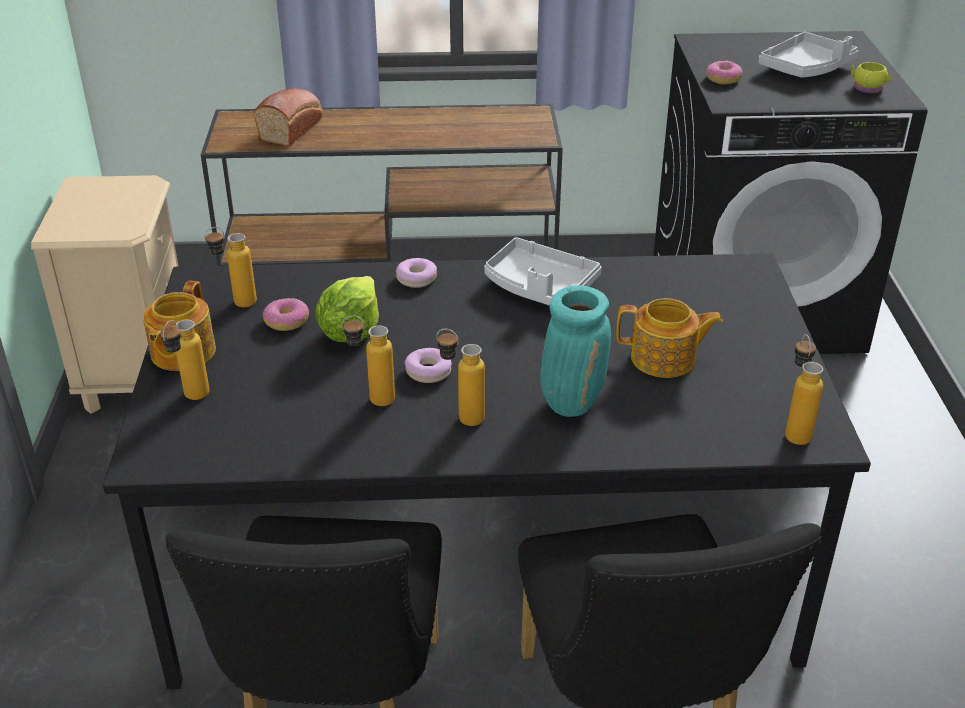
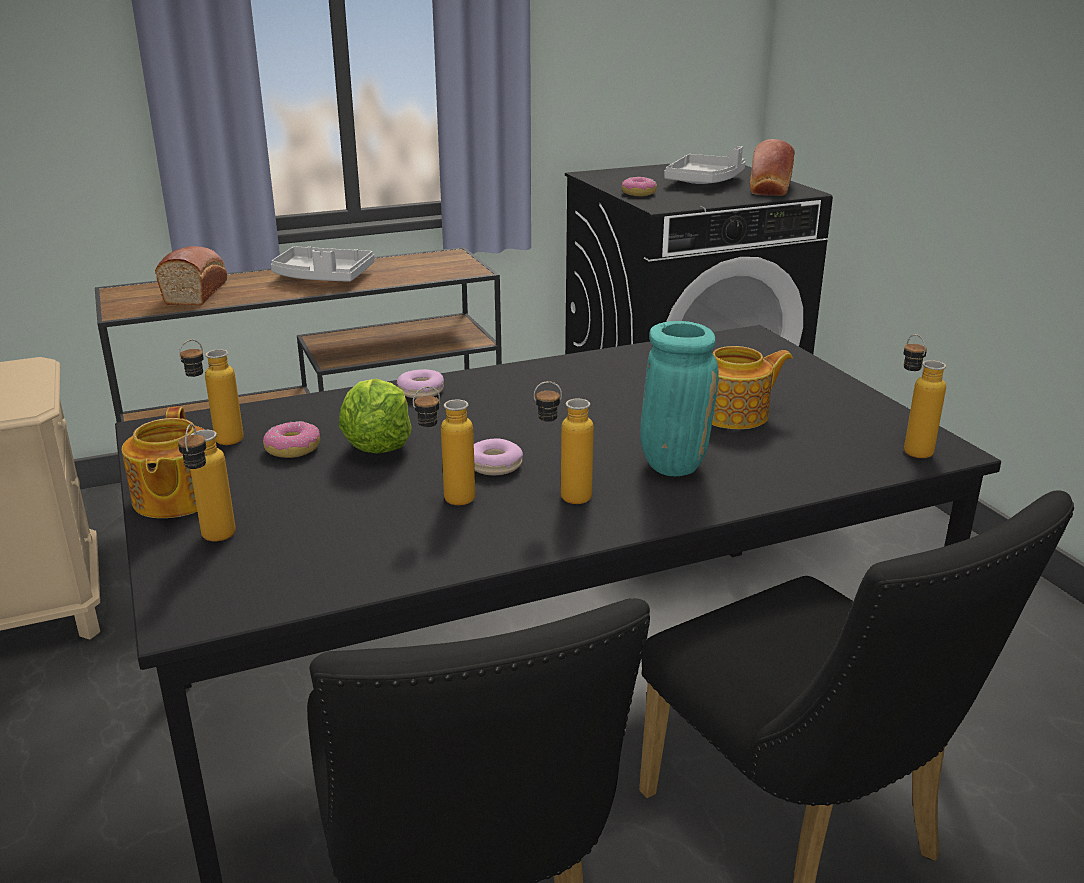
camera: 20 degrees left, 10 degrees down
(539, 287) = (559, 379): grey tray -> grey tray (323, 278)
(867, 89) = (769, 188): yellow mug -> bread

